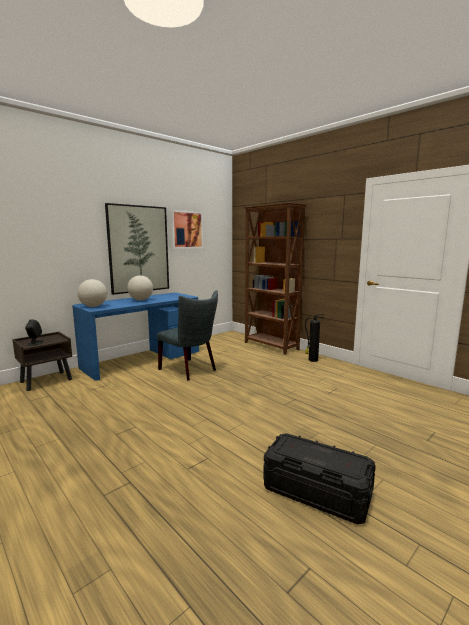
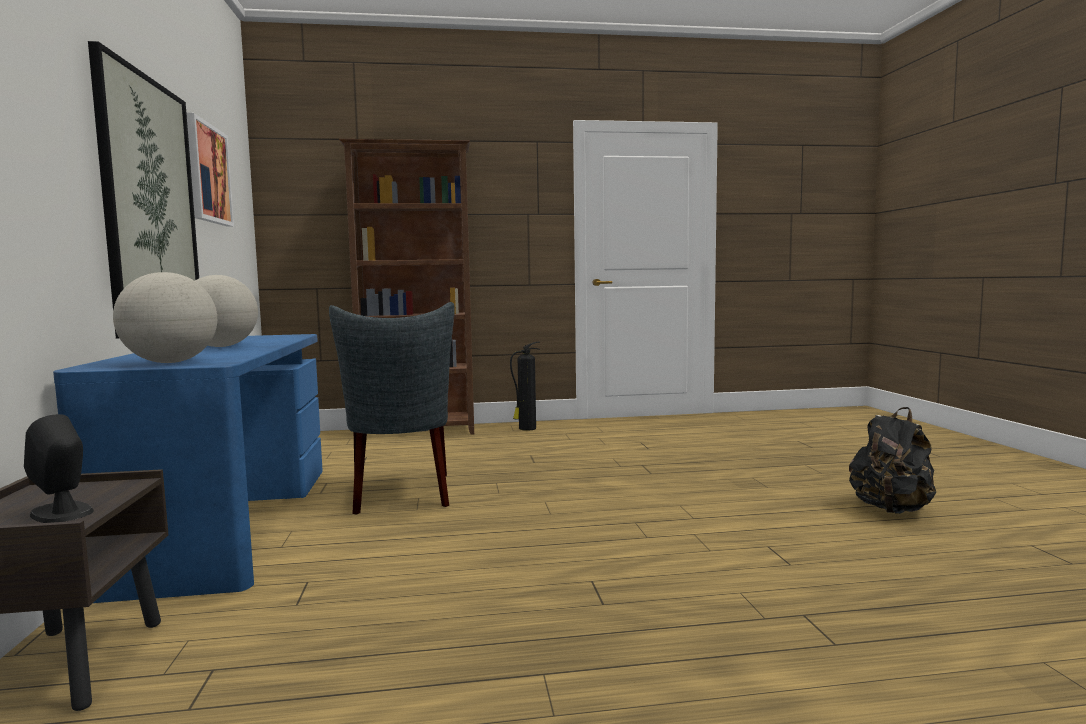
camera: 55 degrees left, 5 degrees down
(190, 370) = (401, 495): grey chair -> grey chair turned 90 degrees clockwise
(316, 492) = (891, 510): black storage box -> black backpack

